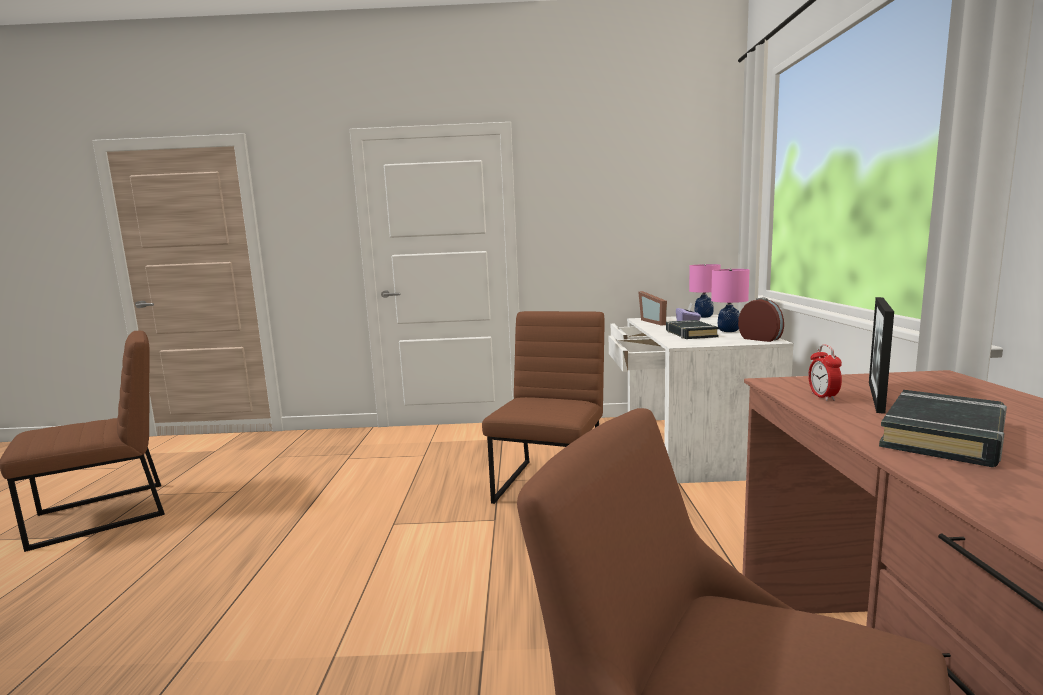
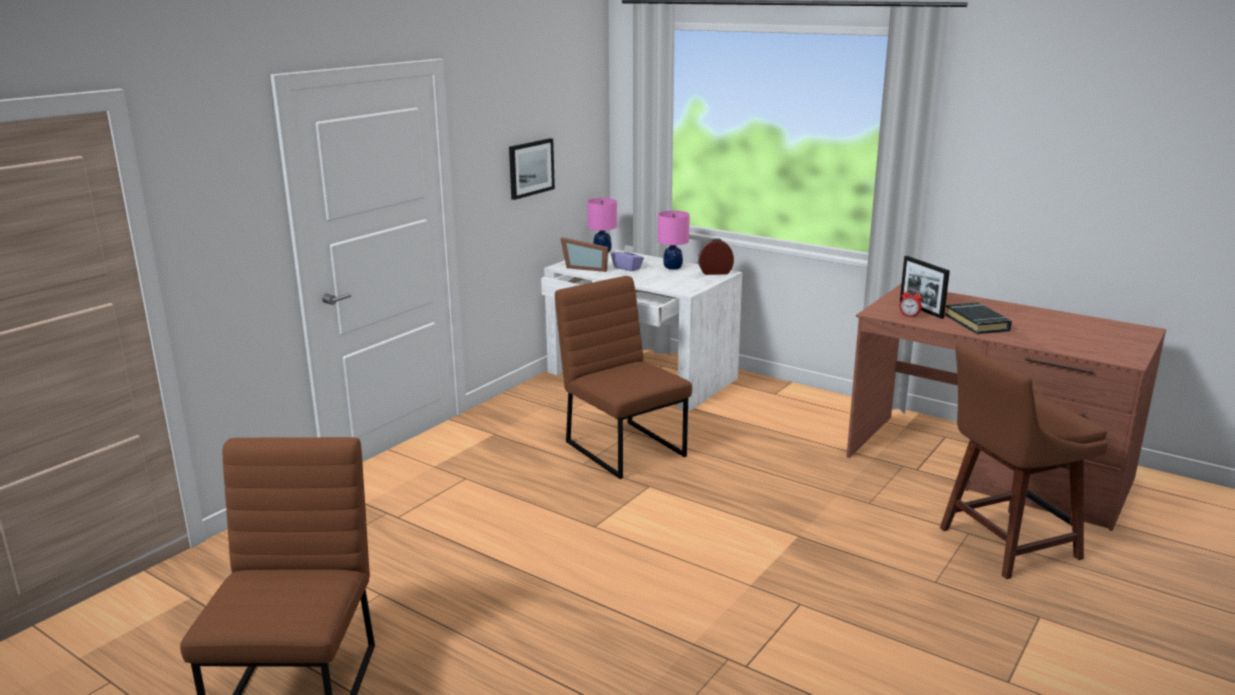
camera: 55 degrees left, 10 degrees up
(616, 224) = (530, 168): none -> picture
(690, 334) = (658, 278): black book -> none

